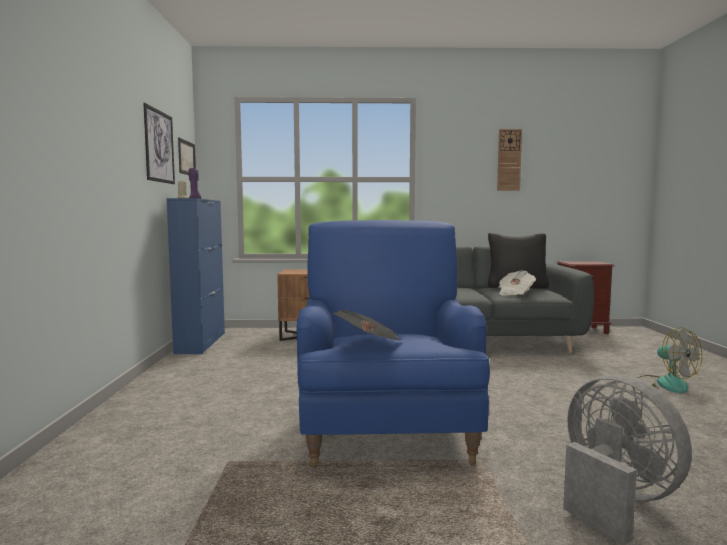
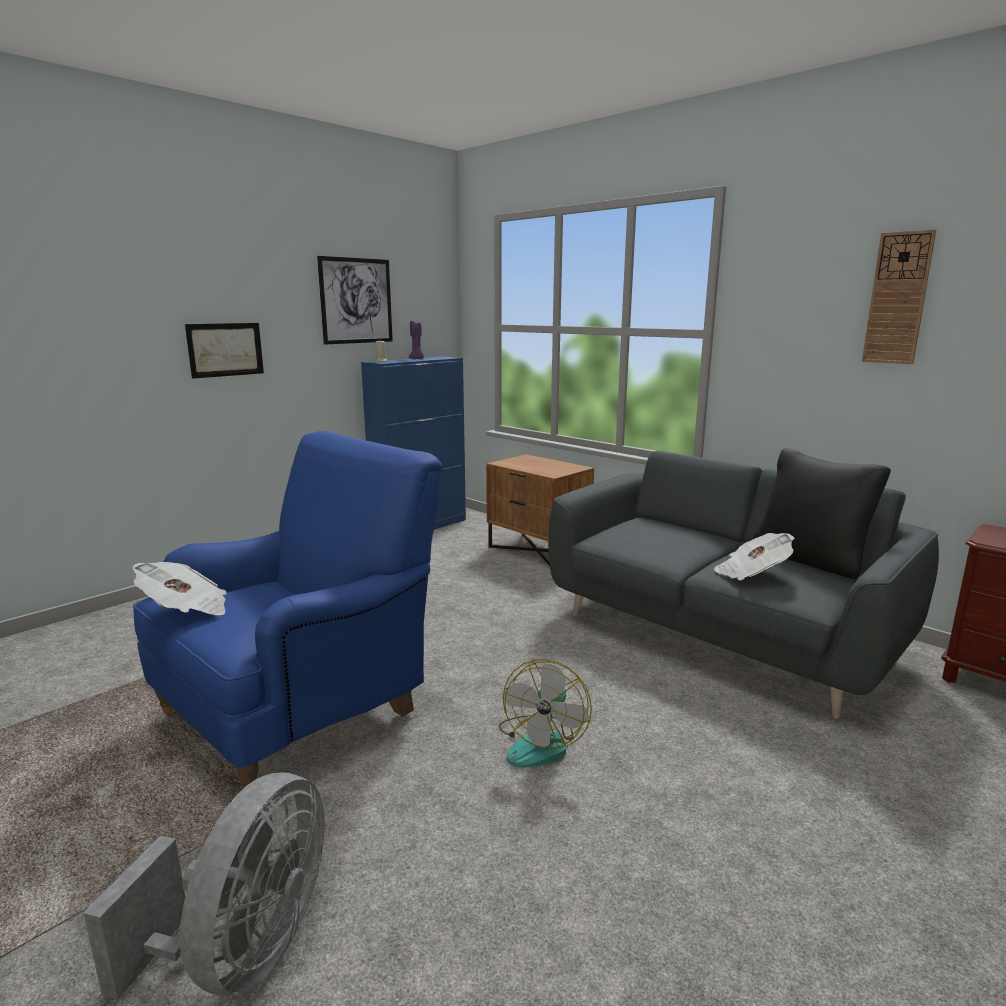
camera: 45 degrees right, 10 degrees up
(186, 158) = (430, 304): picture -> picture (225, 349)
(664, 384) = (845, 869): fan -> fan (541, 742)

